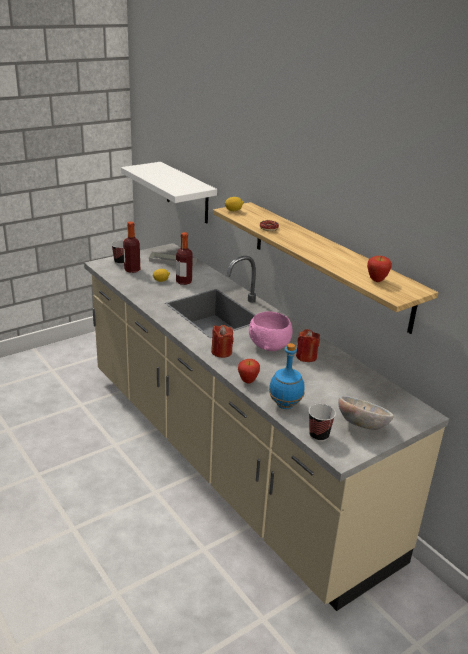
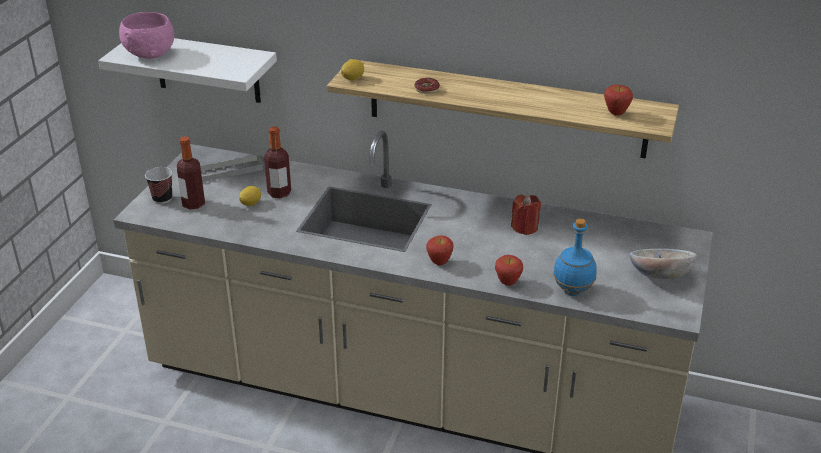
camera: 35 degrees left, 5 degrees up
(221, 352) = (439, 263): red candle -> apple
(270, 346) = (476, 232): pink bowl -> pink bowl (151, 54)
(319, 435) = (638, 306): cup -> none

